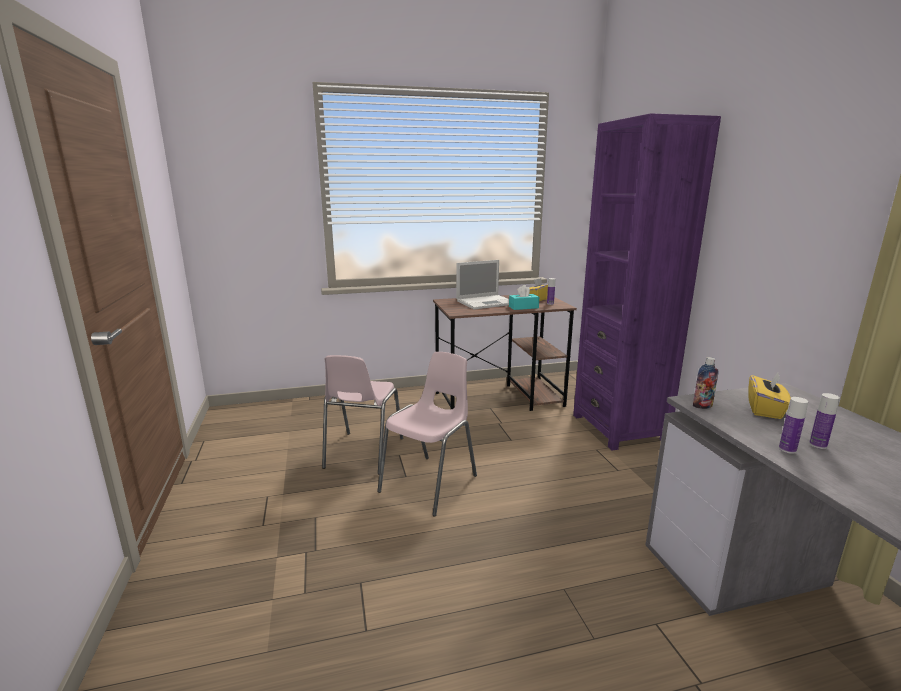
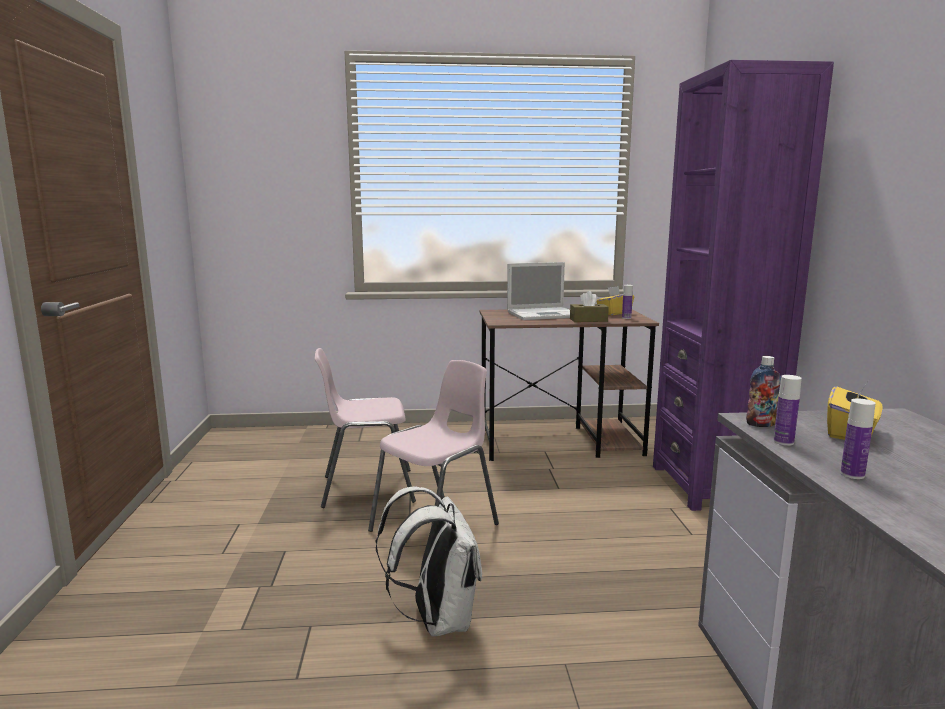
camera: 10 degrees right, 5 degrees down
(362, 453) = (367, 488): pink chair -> pink chair turned 60 degrees clockwise
(458, 564) = (437, 619): none -> white backpack
(523, 307) = (588, 320): turquoise tissue box -> brown tissue box
(818, 445) = (903, 473): bottle -> bottle (783, 442)

